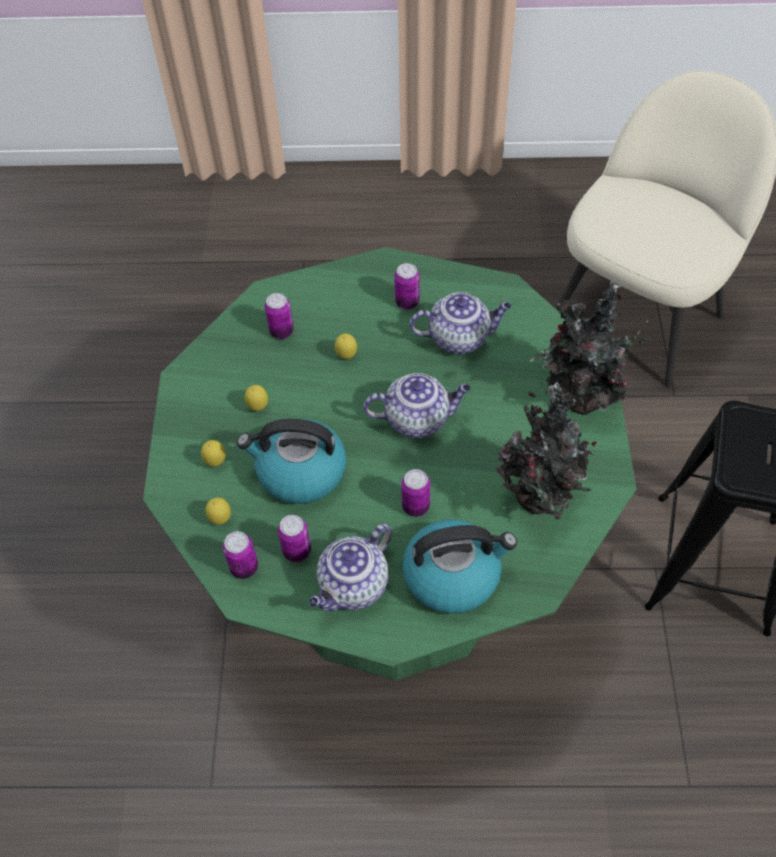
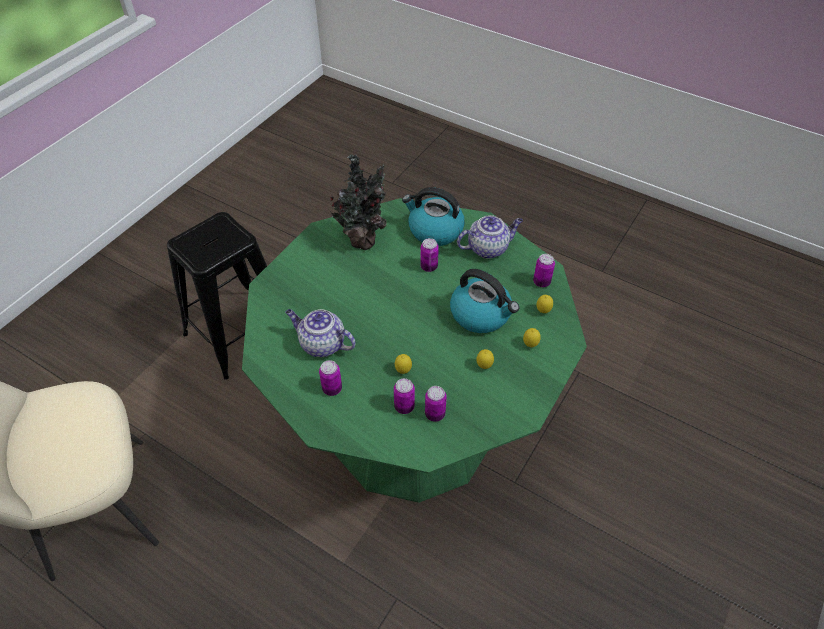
camera: 150 degrees left, 5 degrees down
(297, 551) = (508, 276): can -> can (404, 406)
(418, 419) = (390, 309): teapot -> none
(579, 402) = (293, 273): potted plant -> none

